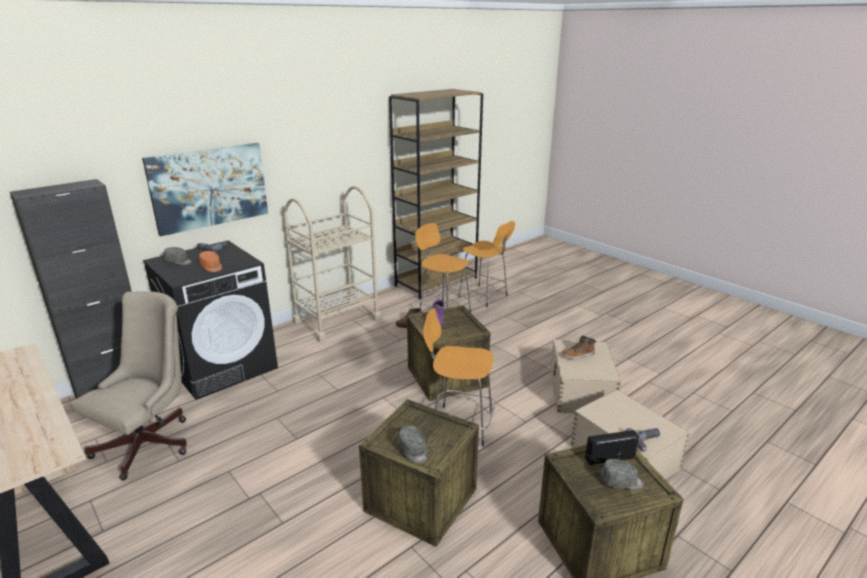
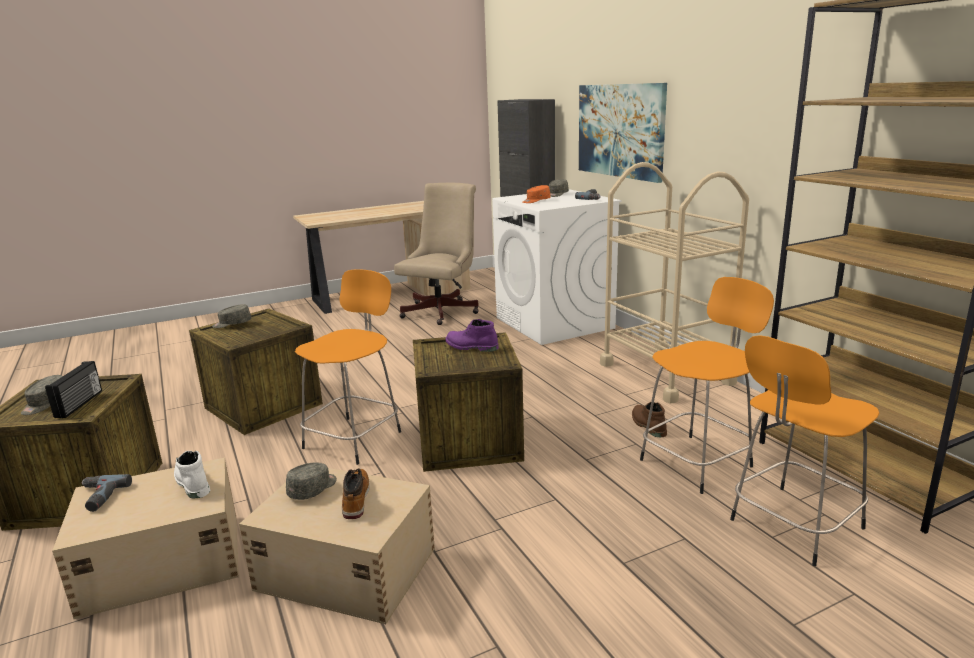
camera: 105 degrees right, 5 degrees down
(150, 442) = (443, 310): beige office chair -> beige office chair turned 105 degrees counterclockwise
(223, 366) = (554, 323): black washing machine -> white washing machine
(580, 369) = (313, 489): none -> grey cap
(605, 411) = (191, 482): none -> white boot

